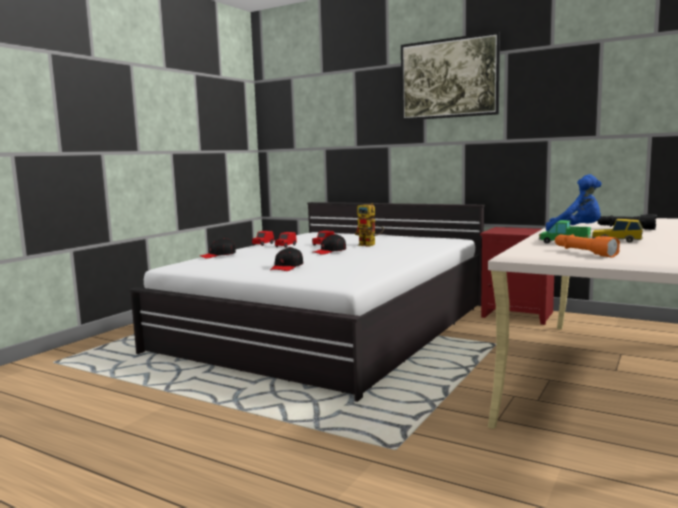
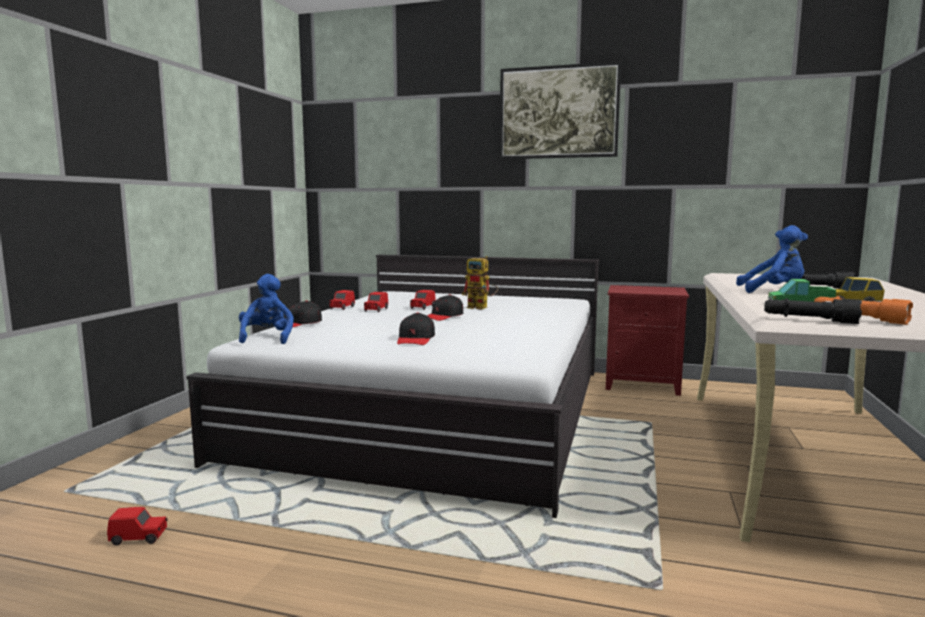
camera: 15 degrees left, 0 degrees up
(82, 390) = (139, 538): none -> red toy car
(187, 264) = (267, 338): none -> blue plush toy
(537, 253) = (809, 320): none -> black flashlight

